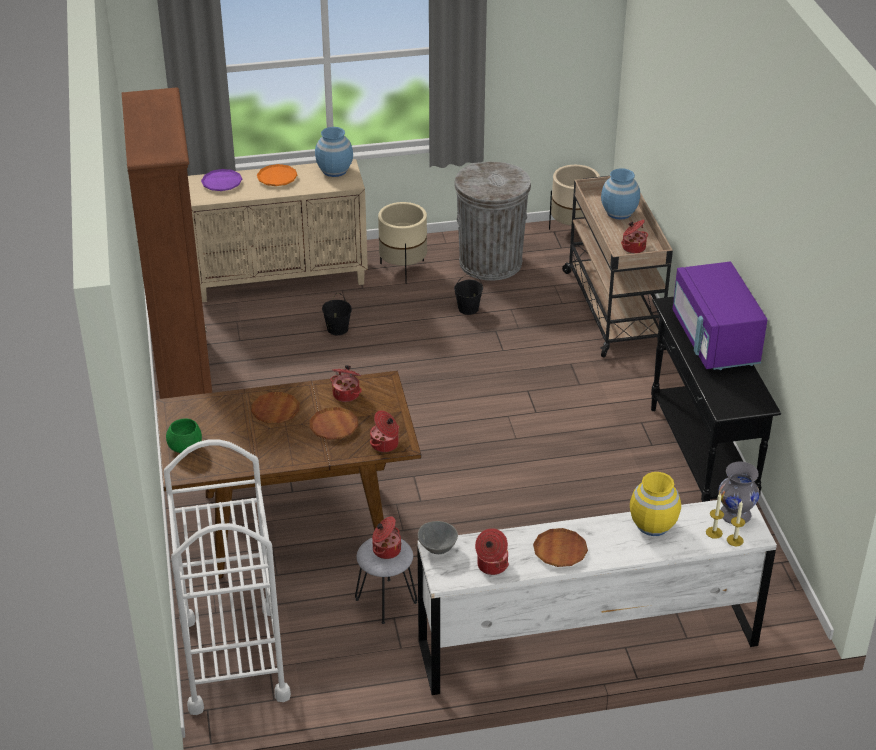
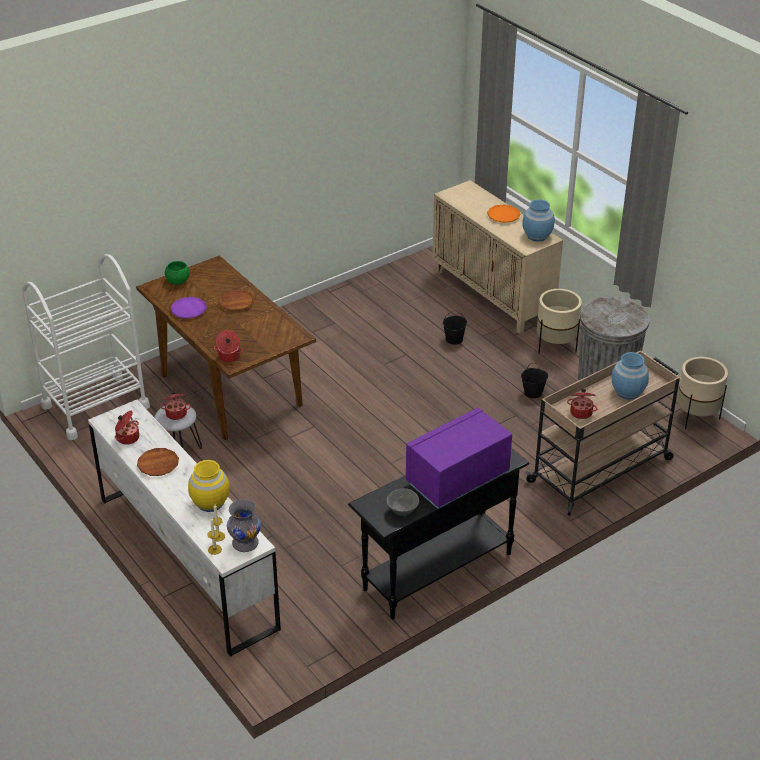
camera: 65 degrees right, 0 degrees up
(184, 376) = (349, 294): brown bookcase -> none
(222, 183) = (475, 197): purple plate -> purple plate (188, 310)
(334, 426) = (234, 330): brown plate -> none
(346, 394) = (273, 325): cooking pot -> none
(437, 549) = (132, 409): grey bowl -> grey bowl (401, 510)

